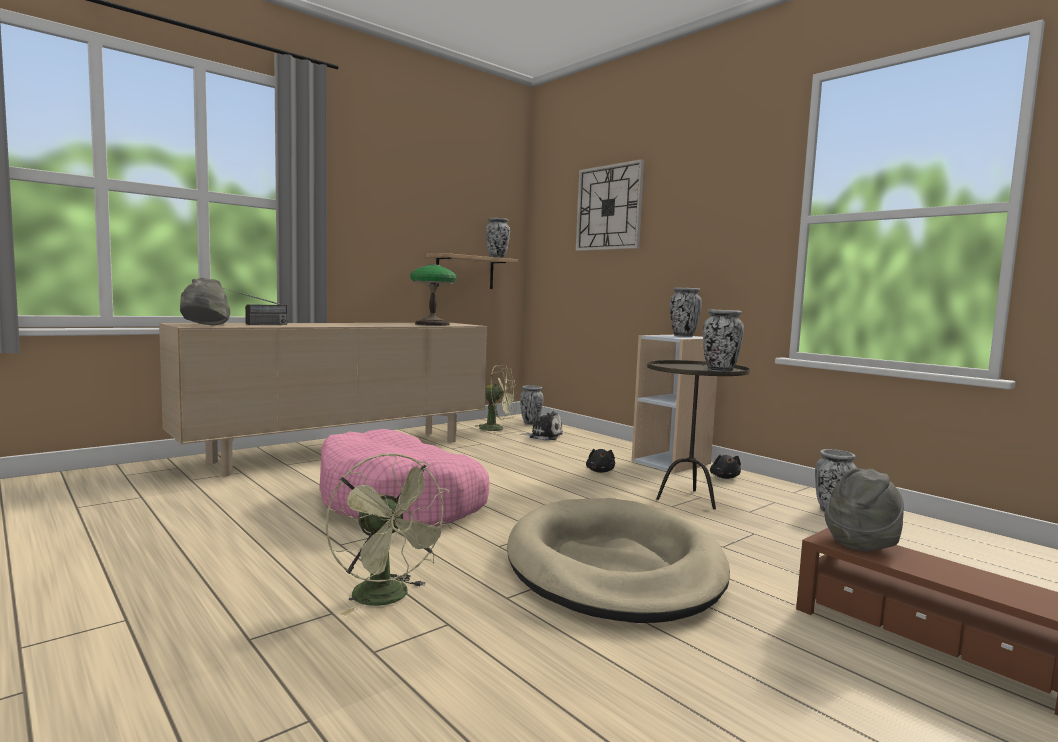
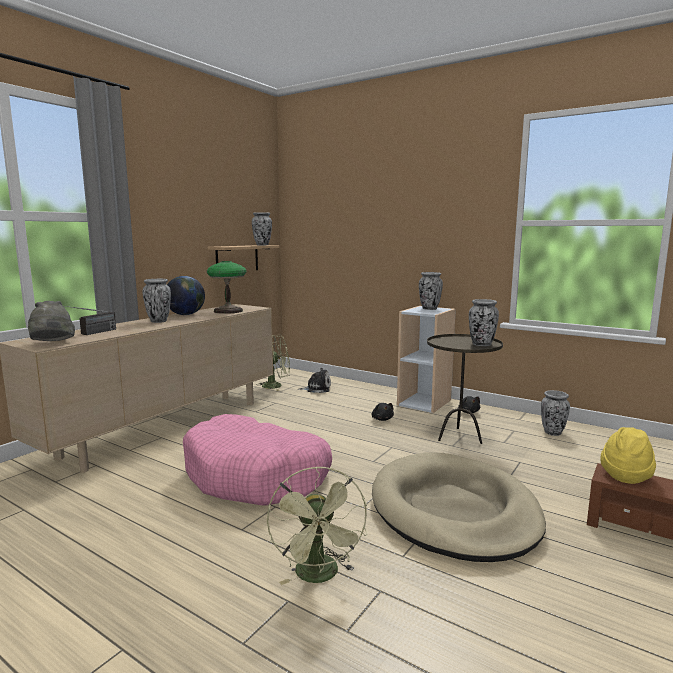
camera: 15 degrees left, 5 degrees up
(380, 323) = (186, 314): none -> globe
(388, 598) = (319, 576): green fan -> green fan turned 45 degrees clockwise
(530, 423) = (297, 376): vase -> vase (158, 321)
(609, 207) = (355, 204): wall clock -> none
(862, 542) = (625, 475): grey hat -> yellow hat

